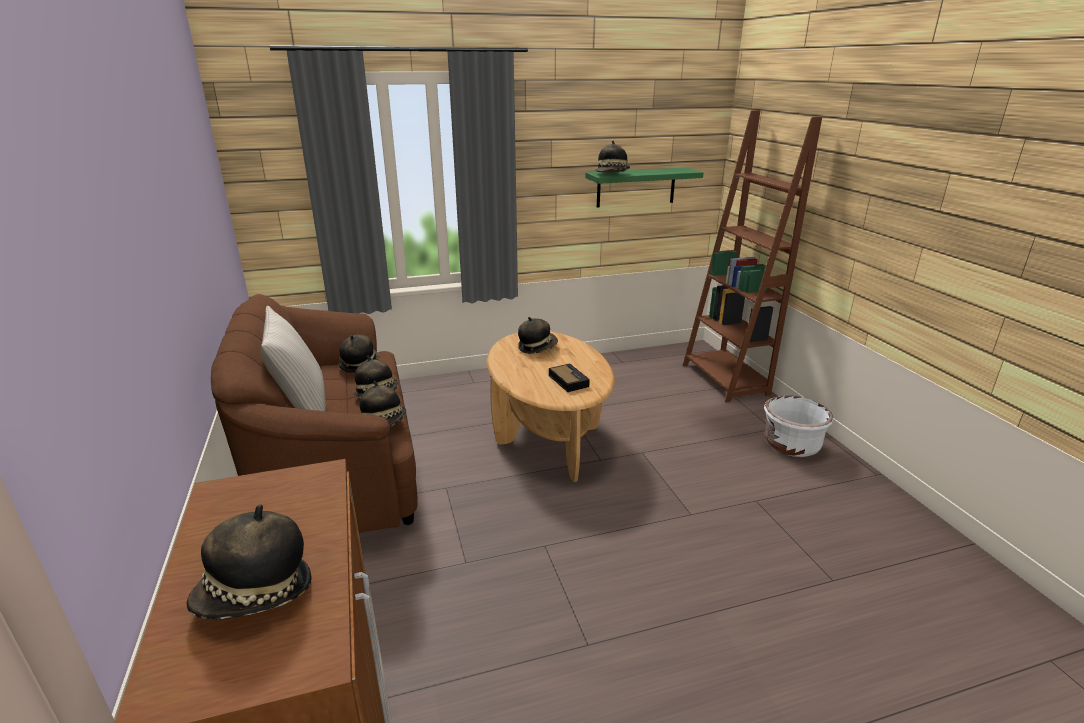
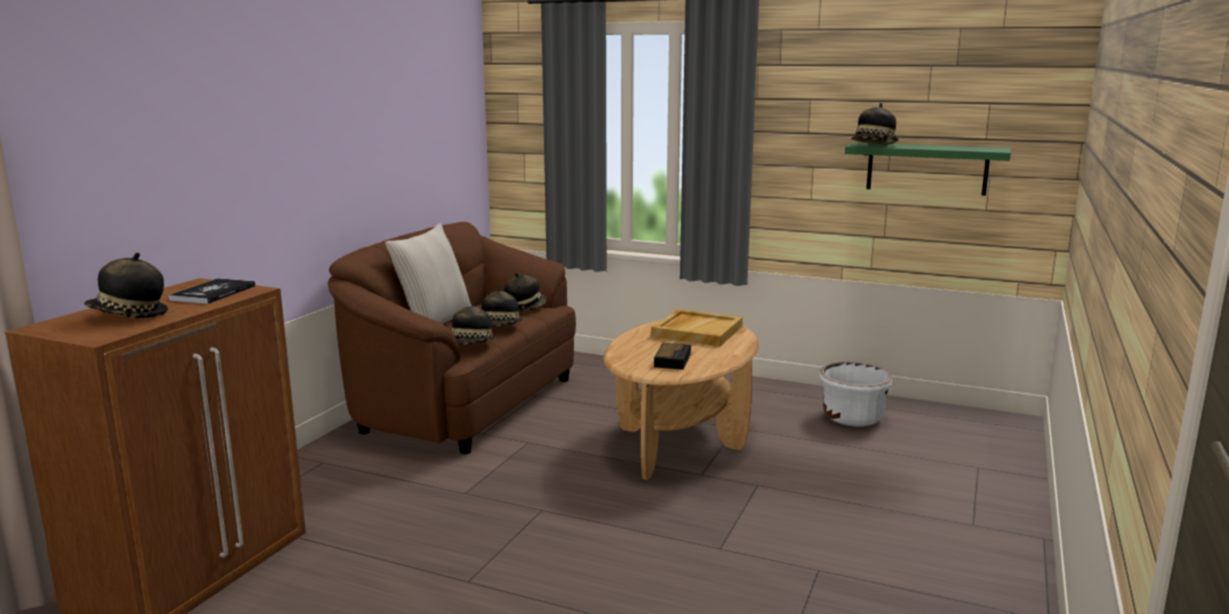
camera: 40 degrees right, 10 degrees down
(281, 500) = (213, 293): none -> book
(537, 347) = (697, 331): hat -> beige tray
(725, 379) = (997, 461): brown bookcase -> none
(791, 445) = (968, 547): white planter -> white planter (852, 418)

